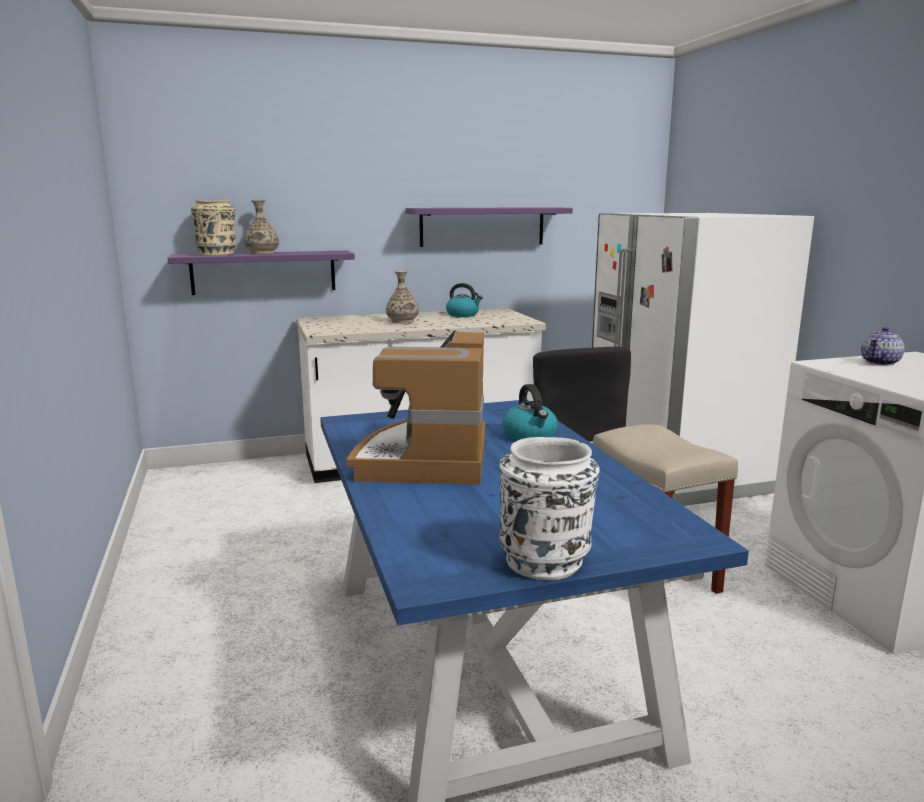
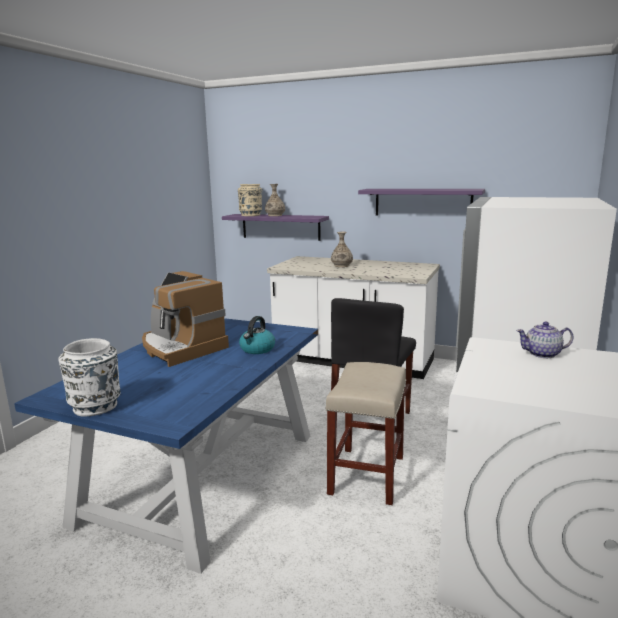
camera: 40 degrees right, 0 degrees up
(426, 460) = (181, 348): coffee machine -> coffee machine turned 90 degrees counterclockwise
(463, 315) = (391, 265): kettle -> none

